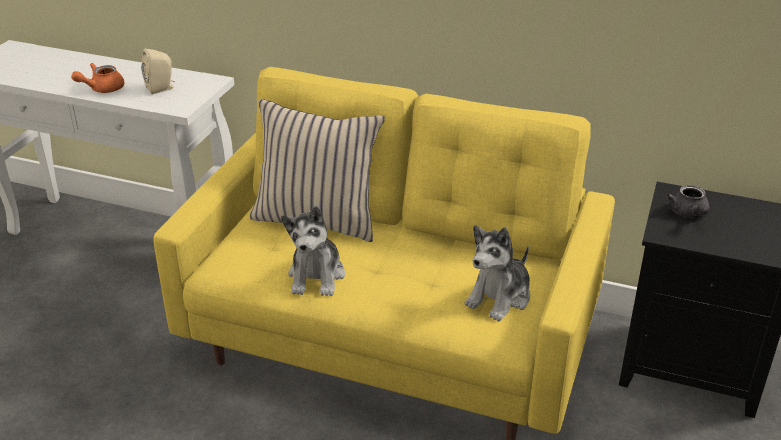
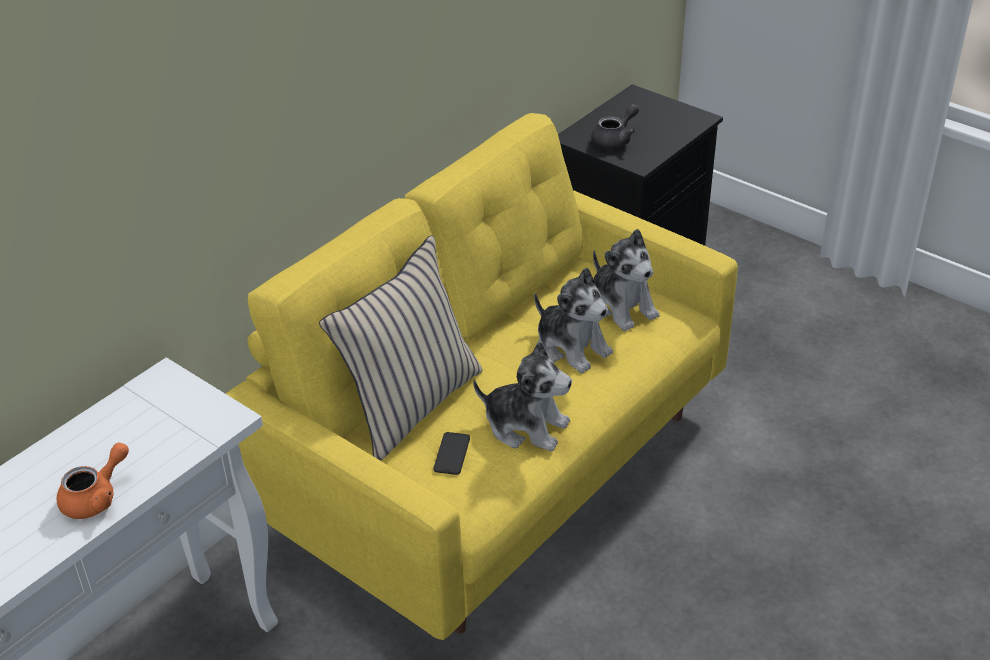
camera: 70 degrees left, 5 degrees up
(102, 89) = (96, 497): orange teapot -> orange teapot turned 120 degrees counterclockwise
(161, 88) = (147, 432): beige speaker -> none
(272, 248) = (452, 454): none -> phone
(426, 280) = (572, 347): none -> plush toy
(689, 214) = (615, 140): grey teapot -> grey teapot turned 60 degrees counterclockwise

